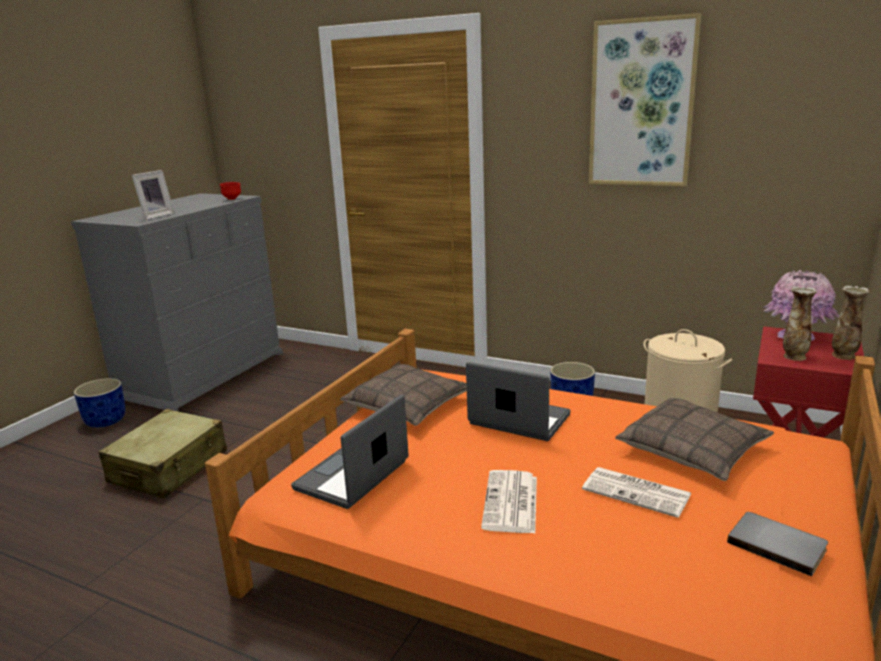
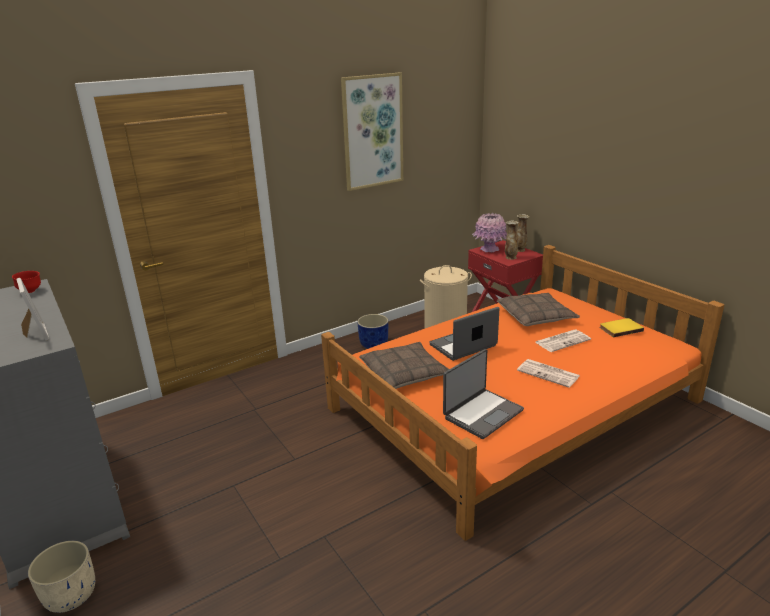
camera: 60 degrees left, 5 degrees up
(106, 420) = (71, 594): blue planter -> beige planter
(169, 467) = (244, 552): beige suitcase -> none
(353, 476) = (482, 413): laptop -> laptop turned 105 degrees counterclockwise
(777, 544) = (620, 328): grey book -> yellow book

